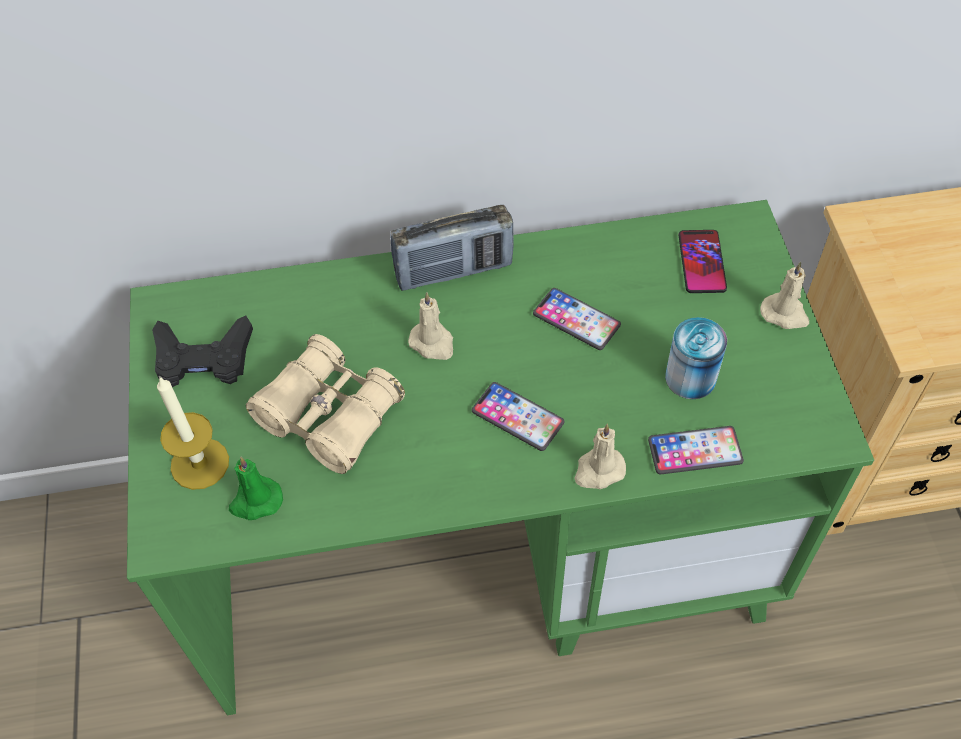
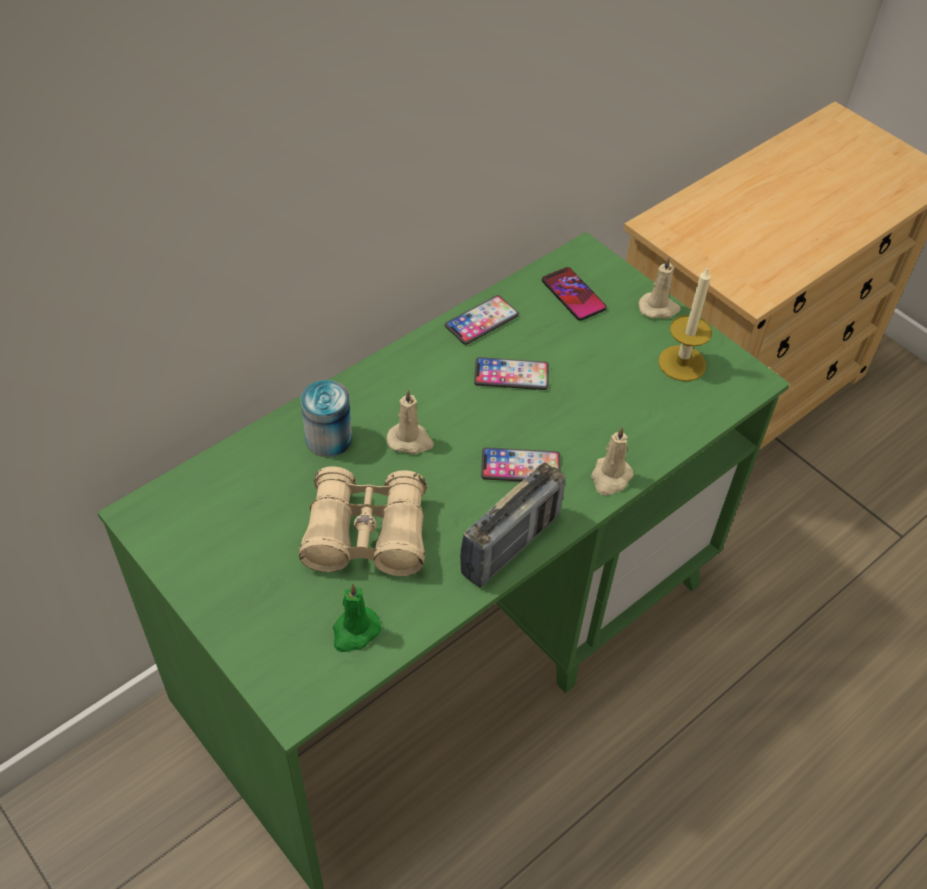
camera: 35 degrees left, 5 degrees down
(200, 463) = (281, 625): candle -> candle (682, 363)
(203, 358) = (216, 539): black game controller -> none
(454, 271) = (385, 378): radio -> radio (510, 545)
(690, 378) = (626, 381): can -> can (328, 438)
(695, 451) = (668, 432): phone -> phone (481, 321)

